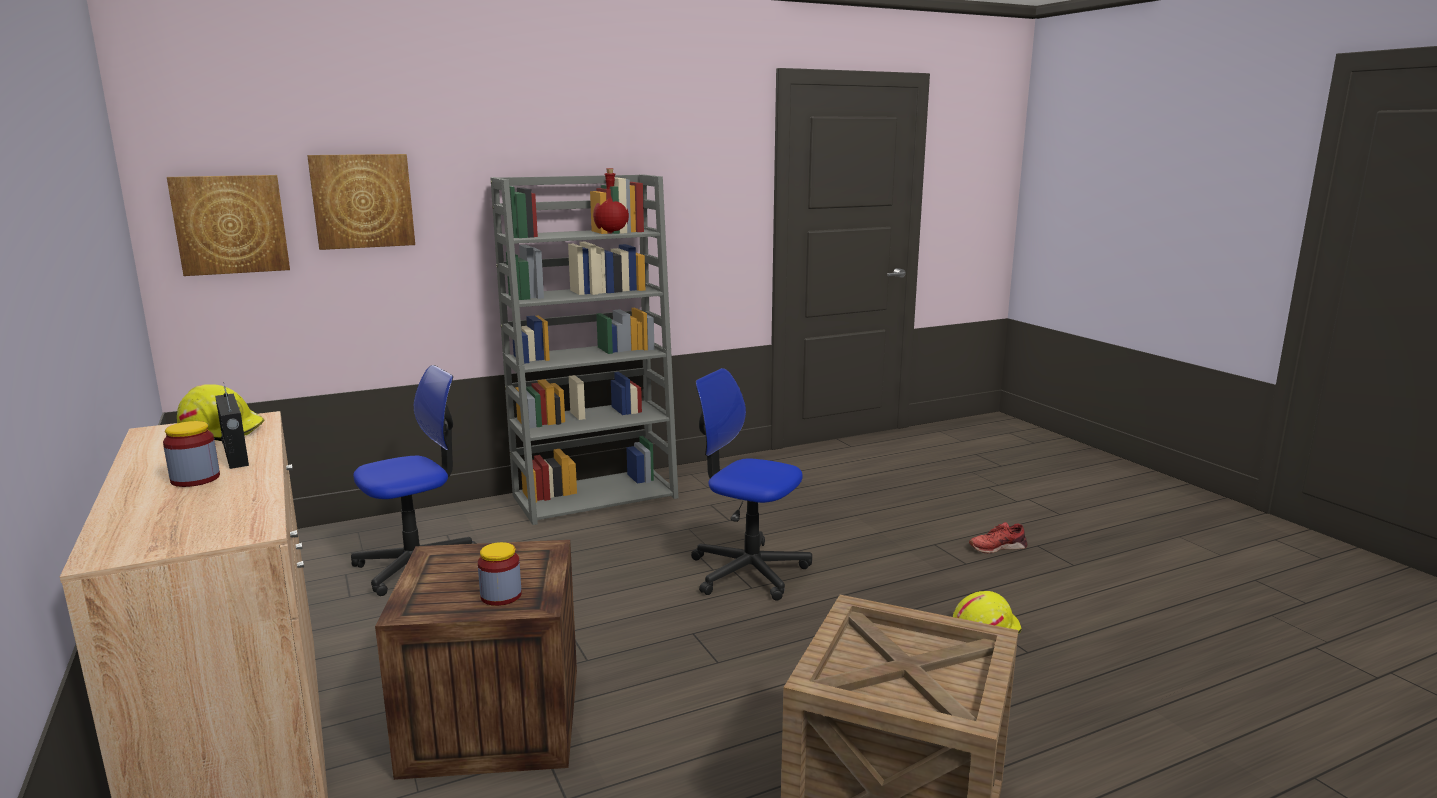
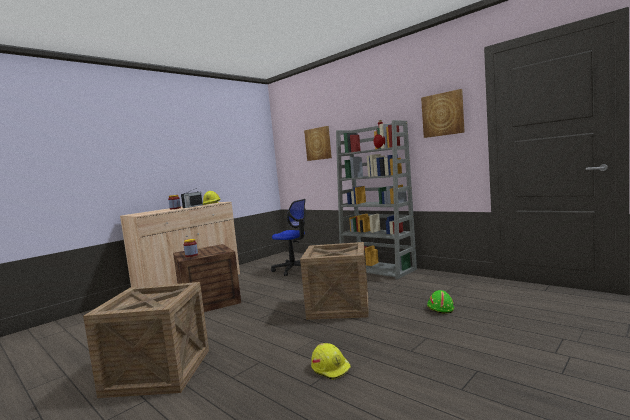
camera: 70 degrees right, 10 degrees down
(230, 224) = (291, 154): picture -> picture (443, 114)
(748, 571) = (339, 306): office chair -> crate
(844, 509) = (439, 308): none -> green hard hat
(997, 547) = (451, 357): red shoe -> none

